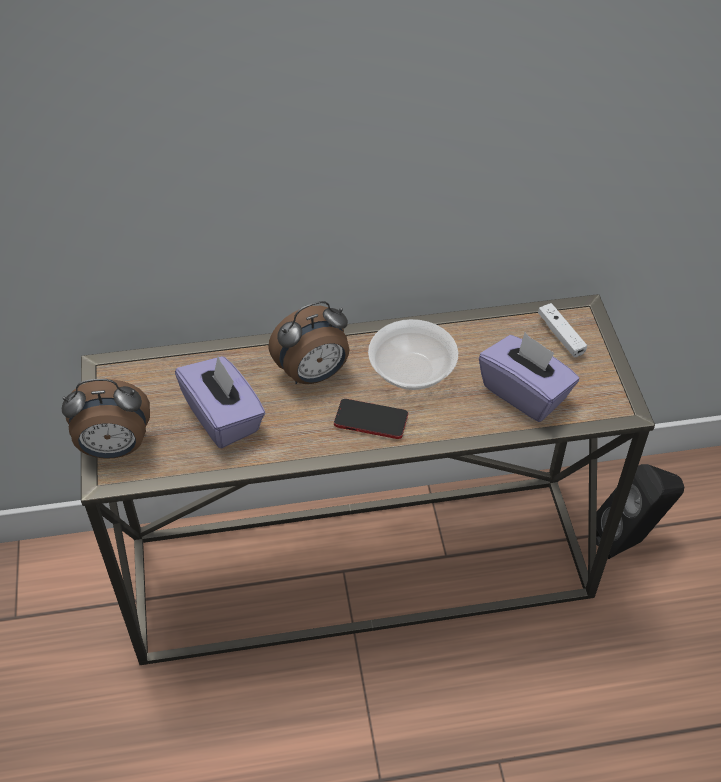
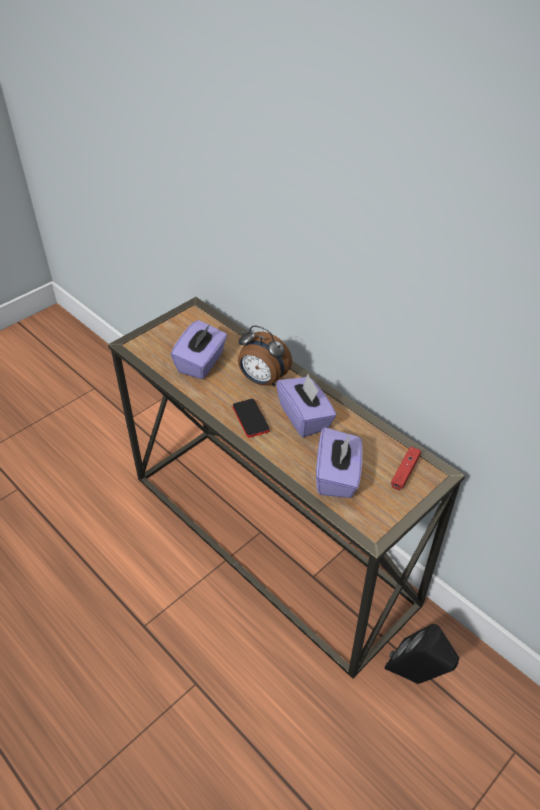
camera: 55 degrees right, 5 degrees down
(115, 448) = (147, 337): alarm clock -> none
(411, 370) = (305, 418): bowl -> purple tissue box
(560, 335) = (405, 472): white game controller -> red game controller

